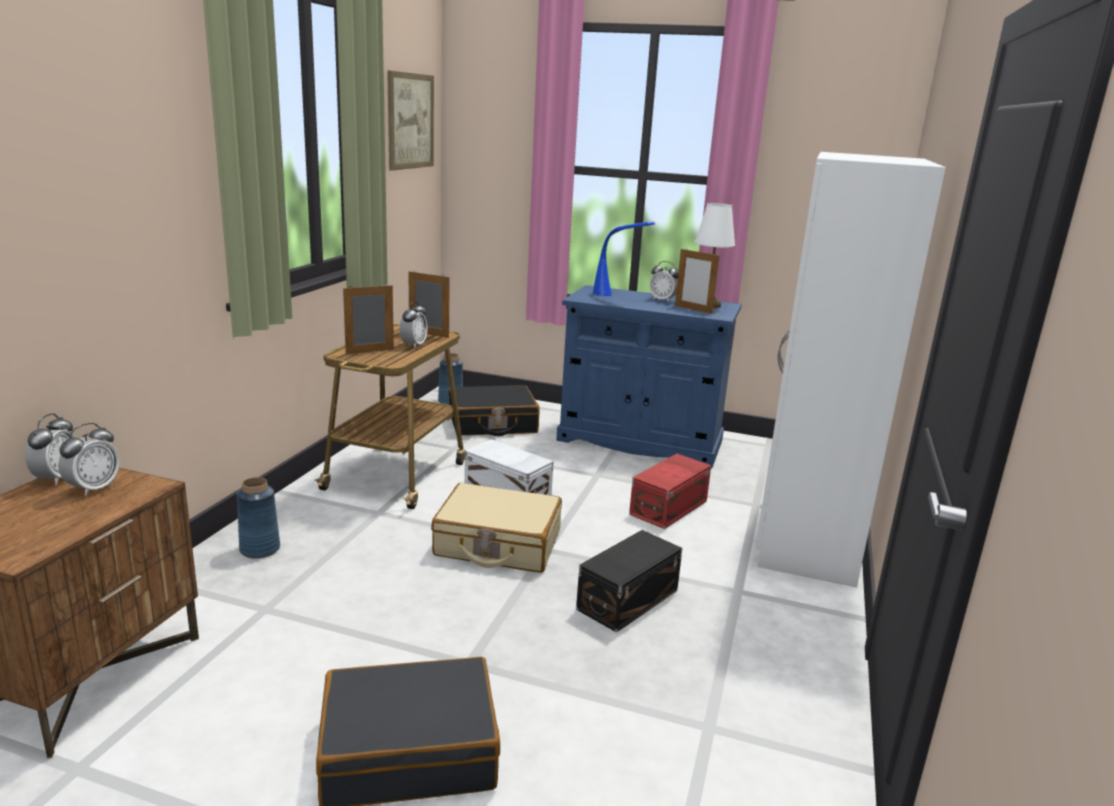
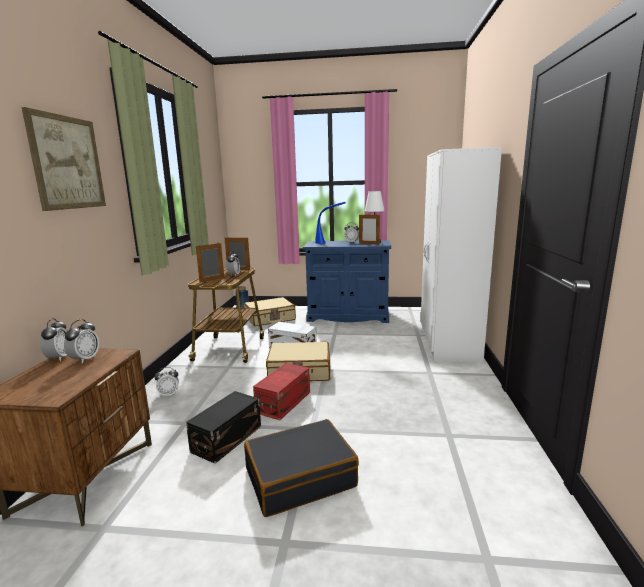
camera: 10 degrees left, 5 degrees down
(260, 549) = (169, 394): blue vase -> alarm clock
(410, 121) = (209, 165): picture -> picture (67, 163)
(492, 423) = (270, 318): black suitcase -> beige suitcase
(625, 600) = (377, 385): black storage box -> black storage box (225, 439)
(670, 507) = (378, 342): red storage box -> red storage box (285, 402)

